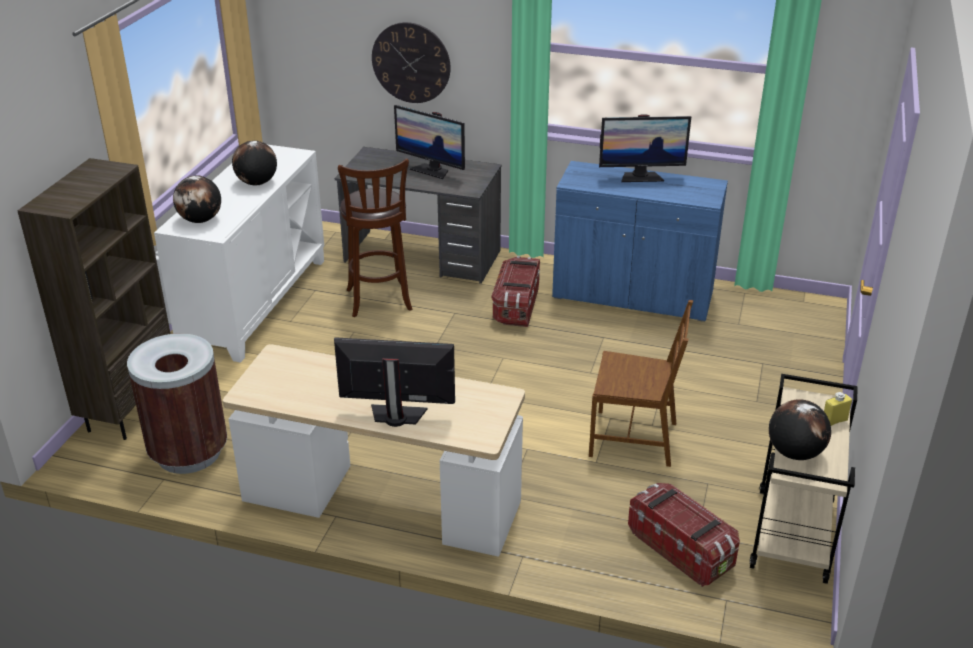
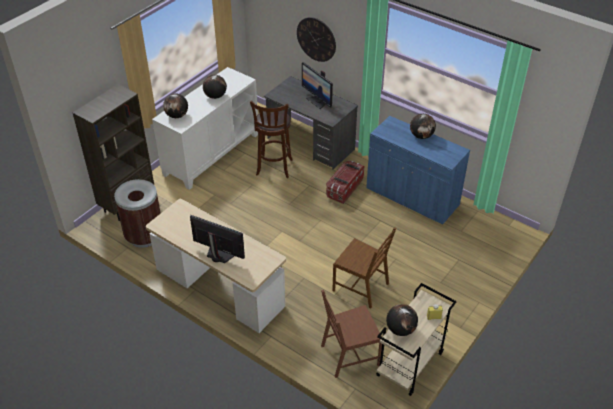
camera: 20 degrees right, 10 degrees up
(640, 176) = (421, 136): monitor -> globe
(681, 548) = (349, 355): storage box -> brown chair

